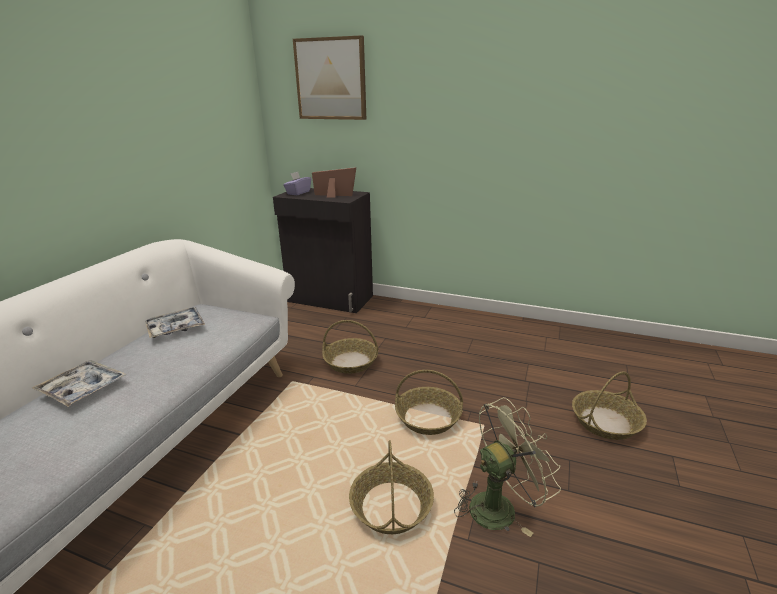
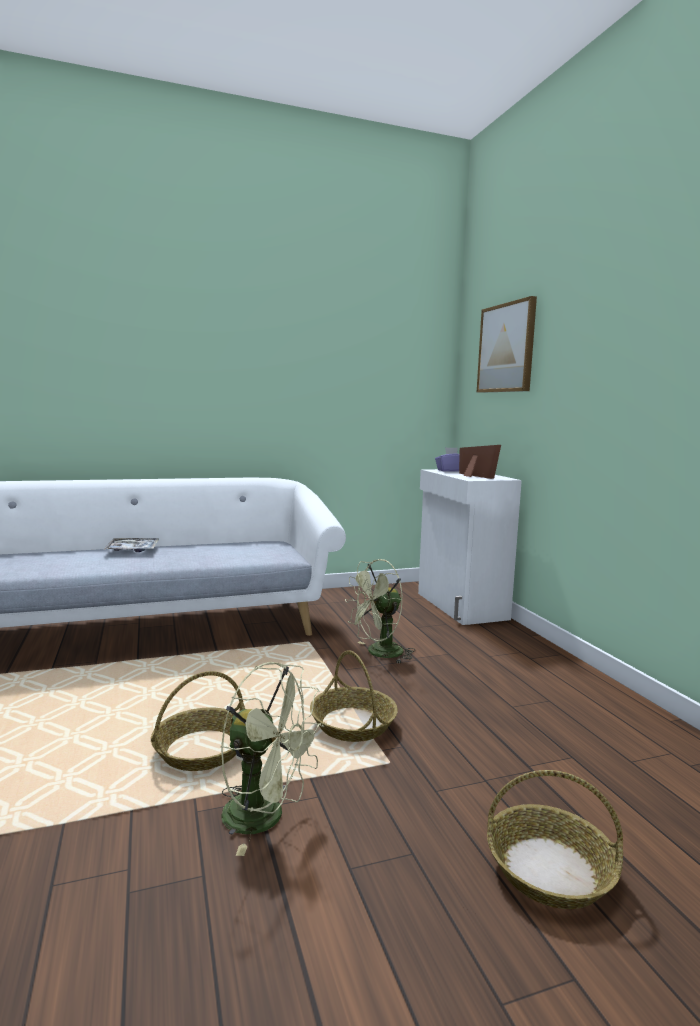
camera: 50 degrees right, 15 degrees down
(176, 328) = (236, 545): tray -> none
(330, 299) = (460, 606): black cabinet -> white cabinet
(351, 362) = (379, 653): basket -> green fan

